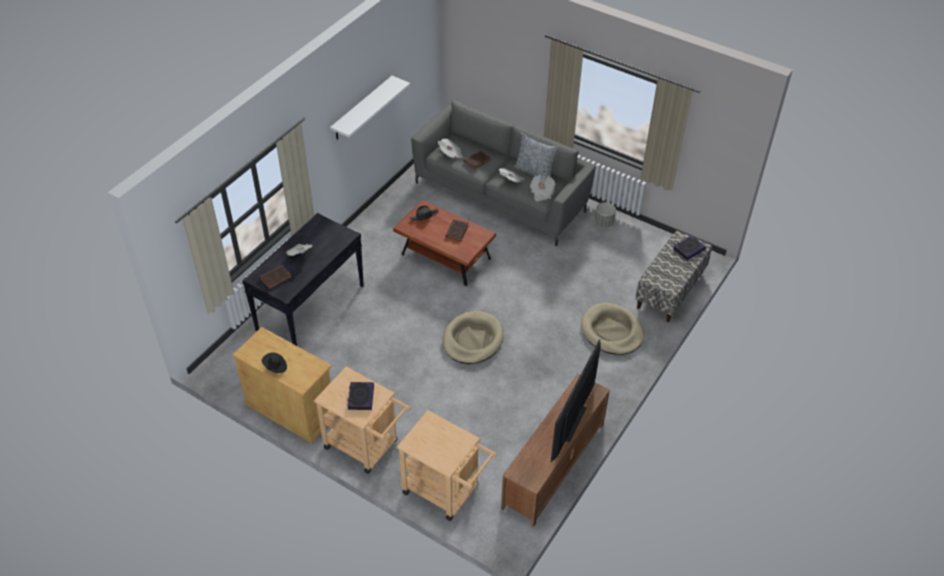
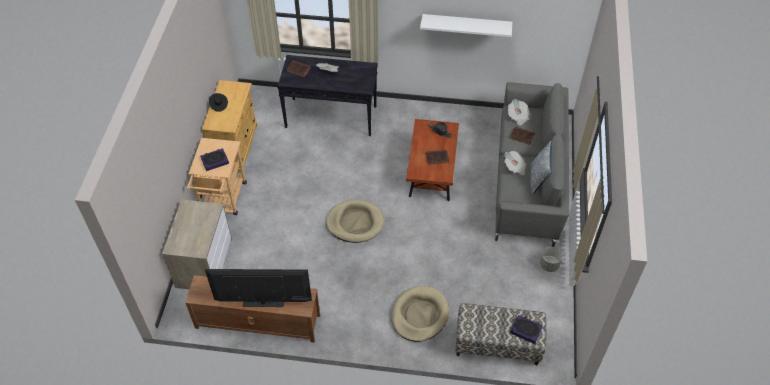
camera: 65 degrees right, 5 degrees up
(446, 492) = (203, 262): beige cart -> dresser
(541, 193) = (515, 193): newspaper -> none

